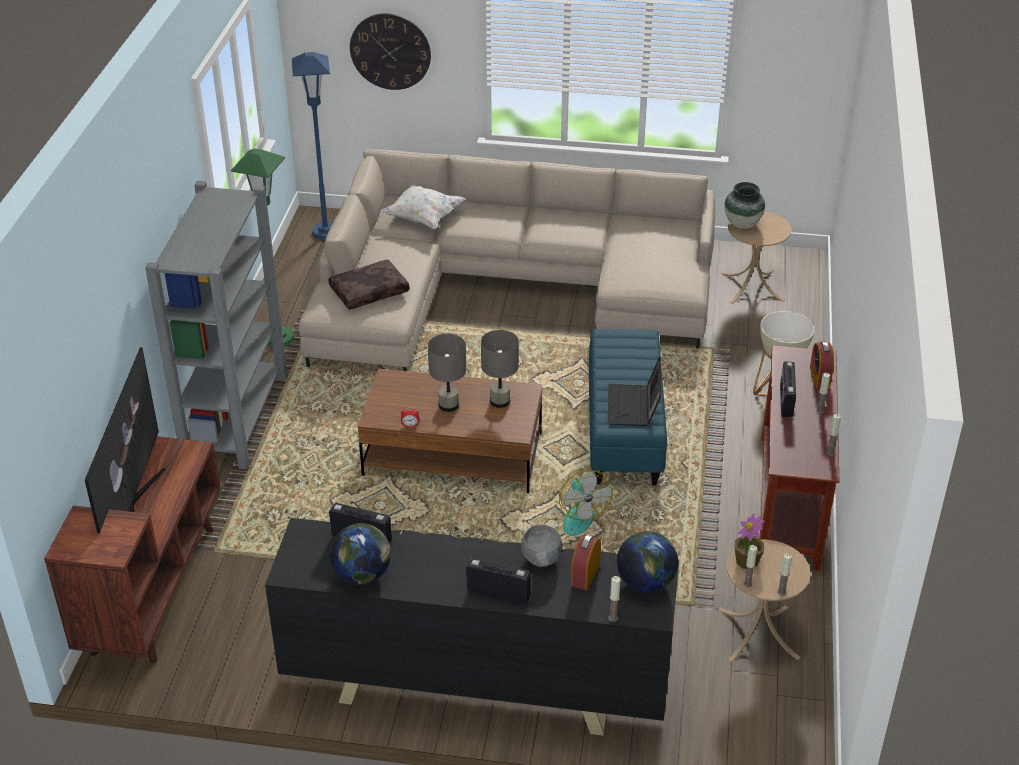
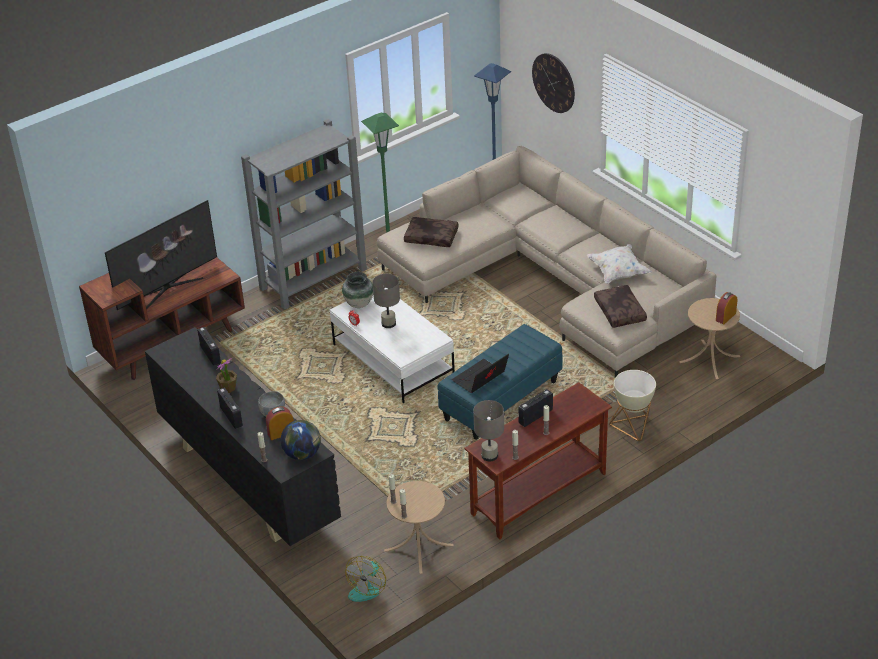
camera: 45 degrees right, 0 degrees up
(362, 574) = (188, 371): globe -> none
(423, 218) = (521, 207): white pillow -> white pillow (618, 273)
(453, 454) = (393, 360): brown coffee table -> white coffee table
(500, 401) = (418, 336): grey table lamp -> grey table lamp (490, 455)
(574, 515) = (410, 429): fan -> fan (368, 587)
(667, 270) = (620, 312): none -> brown pillow
(742, 224) = (705, 306): vase -> vase (359, 304)
(747, 561) = (410, 490): potted plant -> potted plant (228, 388)
(819, 377) = (577, 415): alarm clock -> alarm clock (725, 317)

